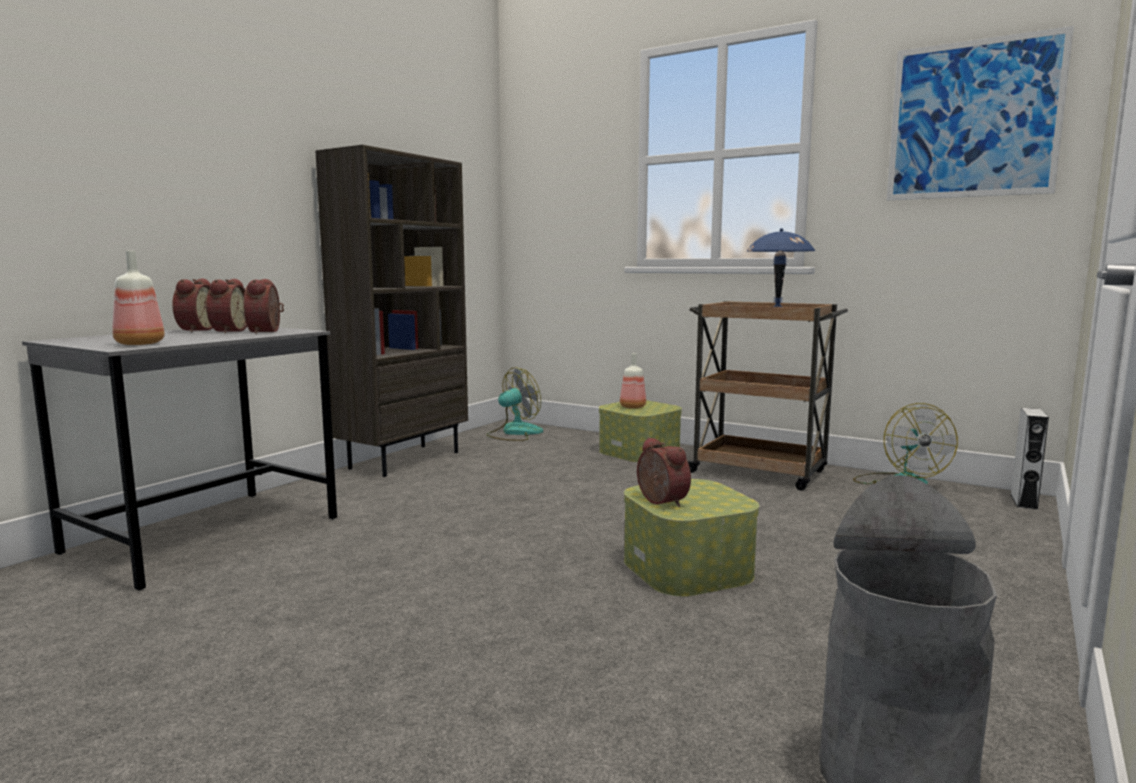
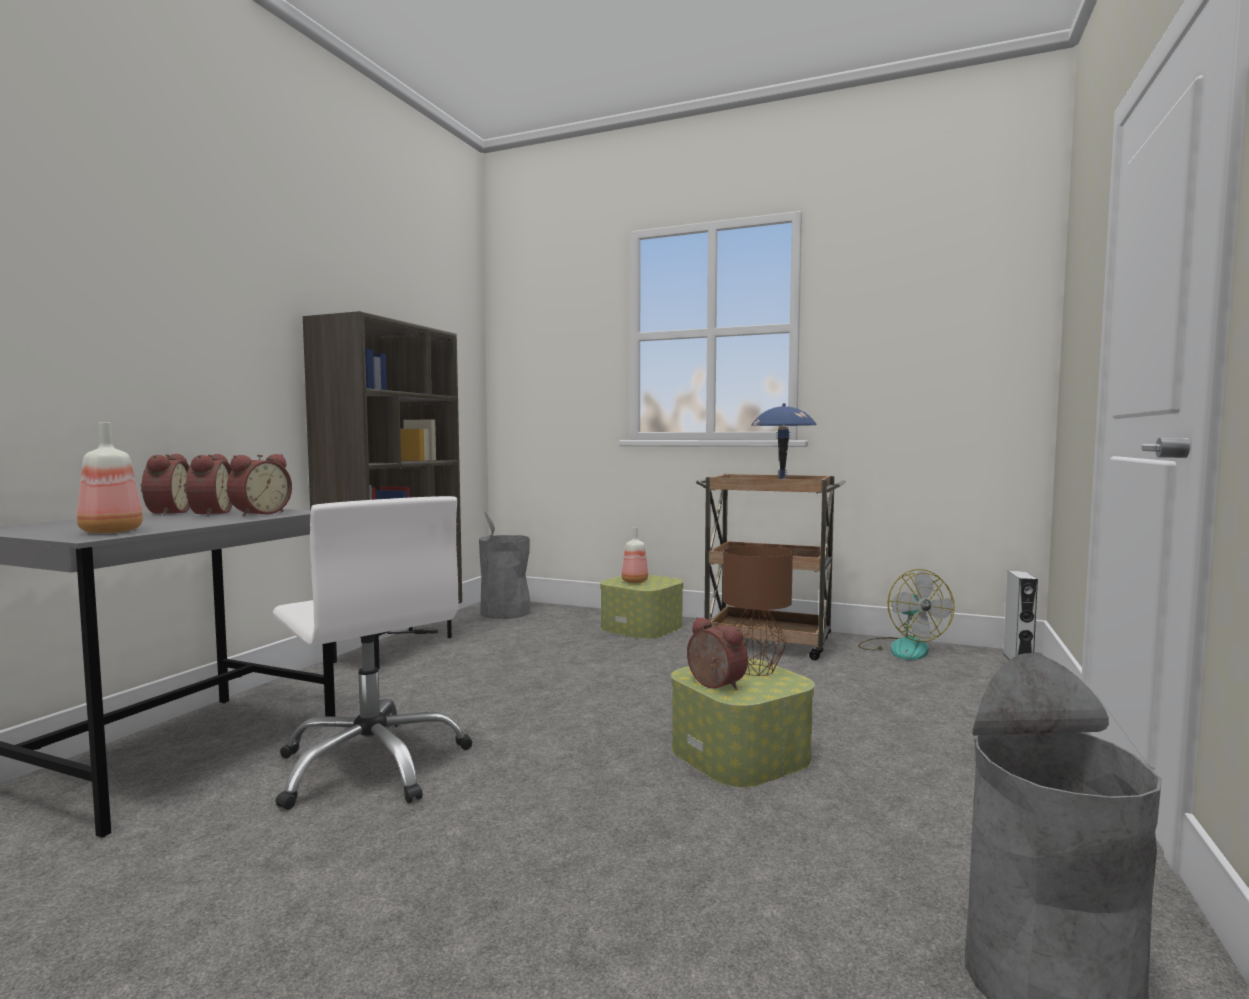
camera: 10 degrees left, 5 degrees down
(267, 332) = (259, 513): alarm clock -> alarm clock turned 135 degrees counterclockwise
(358, 553) = (373, 764): none -> white office chair
(514, 433) = (505, 612): fan -> grey trash can
(709, 491) = (757, 670): none -> brown table lamp
(973, 119) = (948, 306): picture -> none

